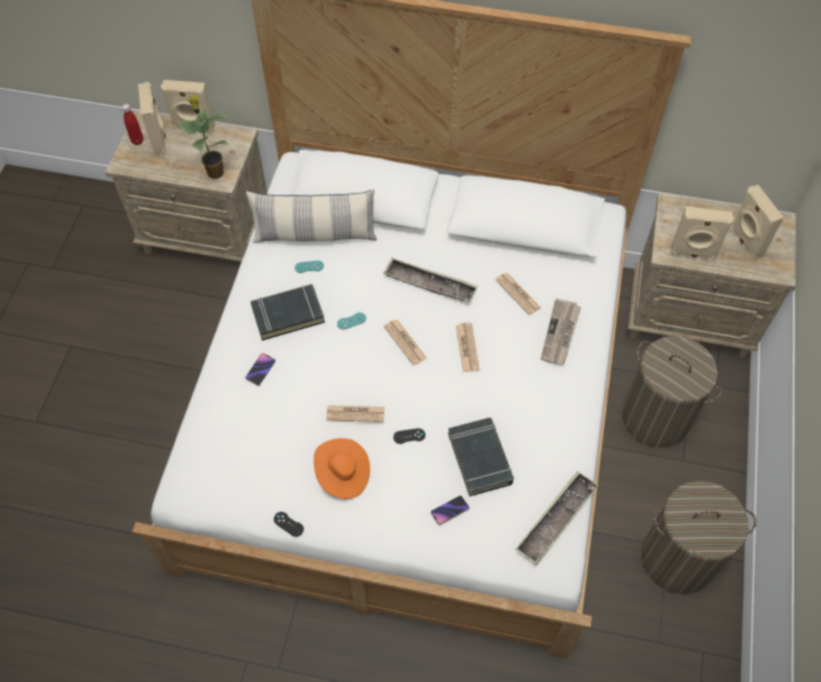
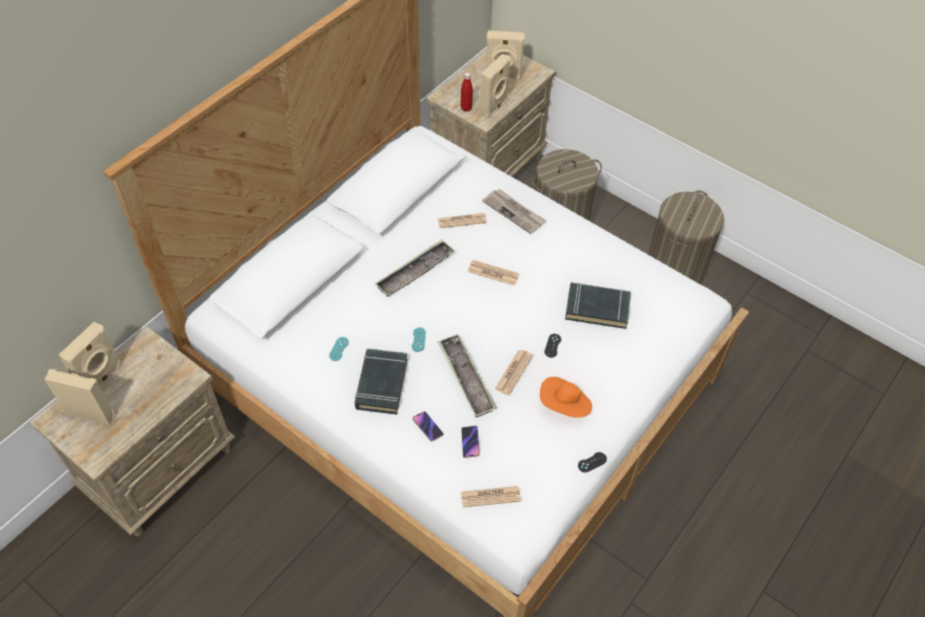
camera: 65 degrees left, 5 degrees down
(137, 141) = (76, 434): red bottle -> red bottle (466, 108)
(214, 172) = (174, 380): potted plant -> none
(315, 234) = (306, 331): pillow -> none
(405, 342) = (463, 311): newspaper -> newspaper (490, 497)
(449, 511) = (632, 346): phone -> phone (470, 442)
(556, 520) = (669, 286): tray -> tray (466, 378)

